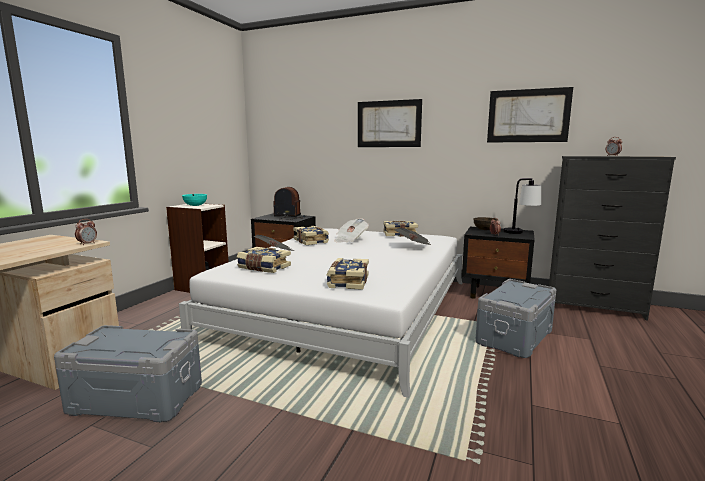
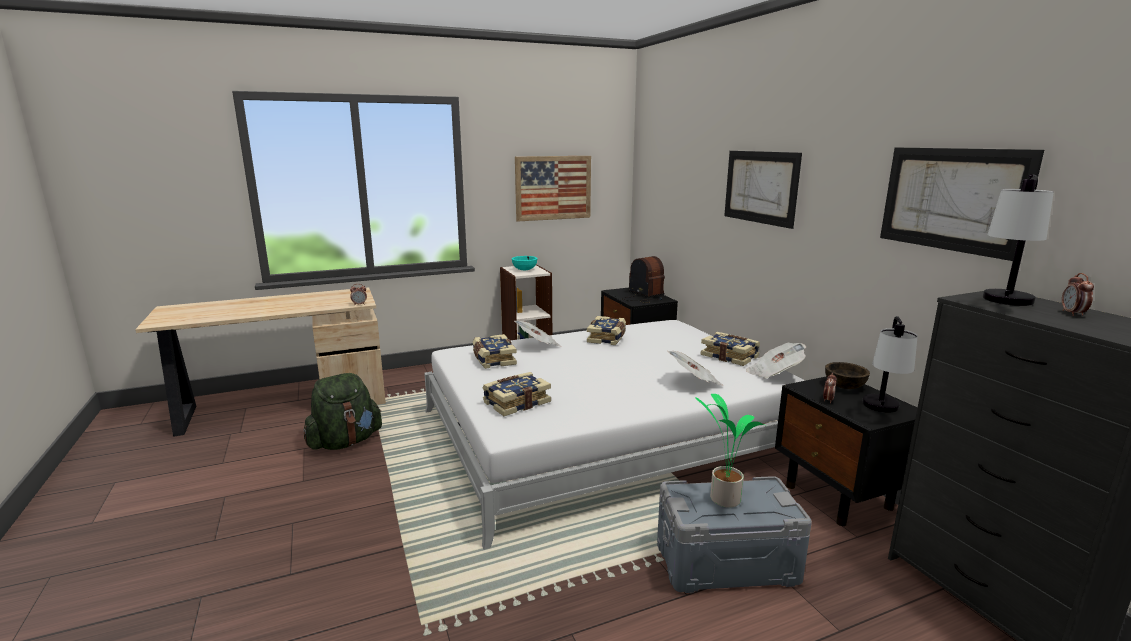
camera: 45 degrees right, 5 degrees up
(137, 398) = (345, 442): grey storage box -> green backpack
(199, 135) = (553, 188): none -> picture
(350, 240) = (652, 348): newspaper -> newspaper (774, 373)
(513, 294) = (723, 499): none -> potted plant
(589, 156) = (1004, 304): none -> table lamp

